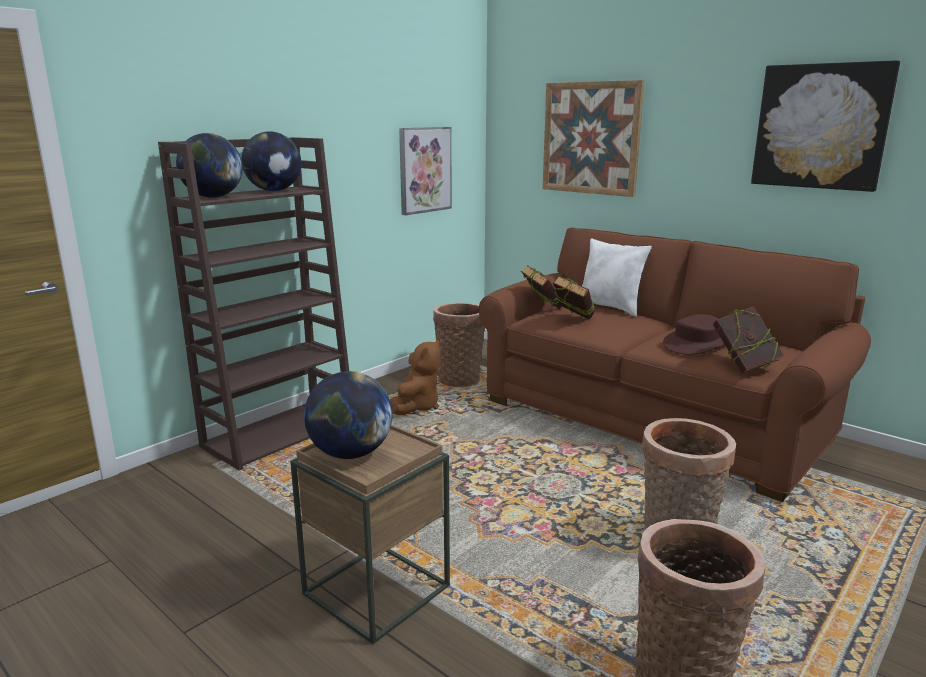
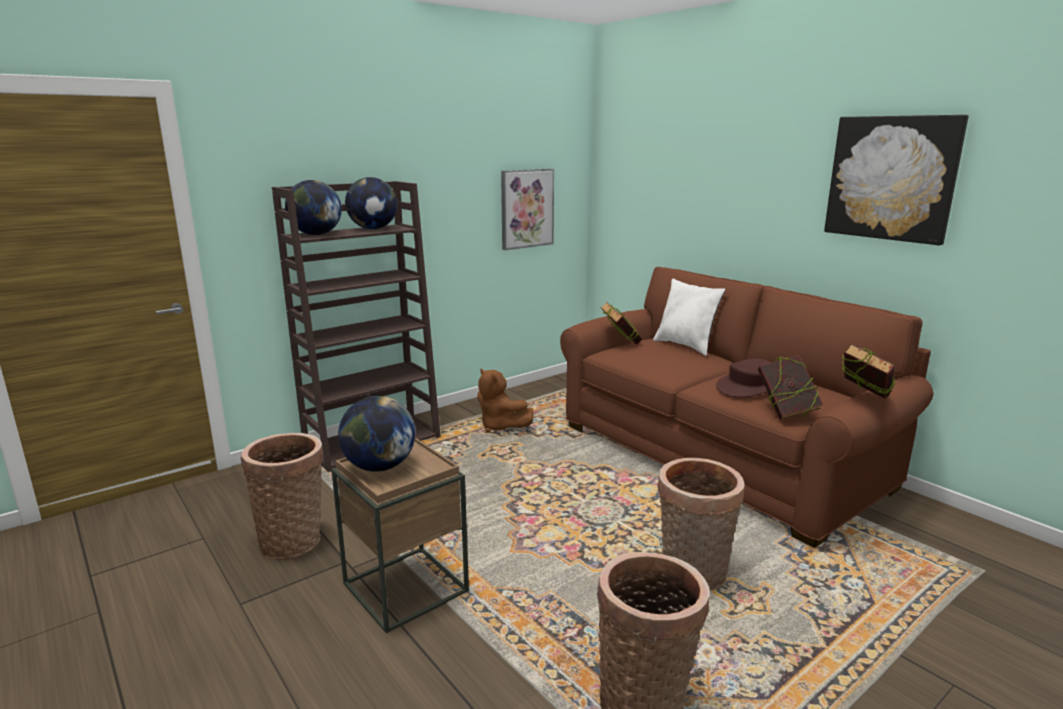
camera: 10 degrees right, 0 degrees up
(417, 406) = (500, 427): brown plush toy -> brown plush toy turned 105 degrees clockwise
(460, 379) = (549, 403): basket -> basket (293, 540)
(572, 320) = (642, 357): book -> book (863, 399)
(590, 138) = (681, 182): picture -> none

